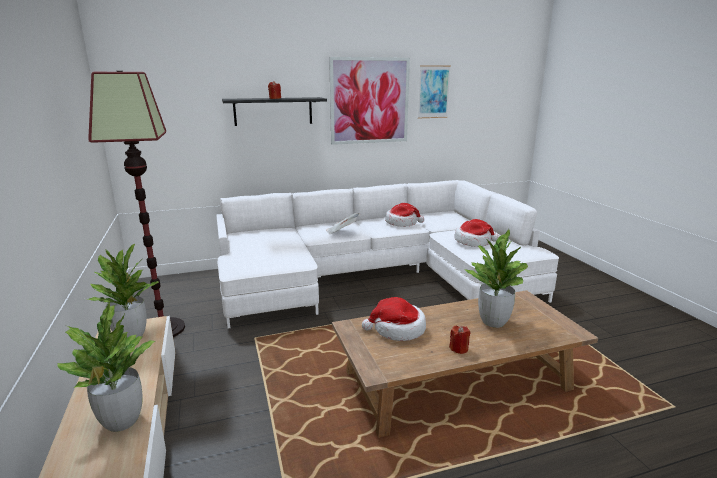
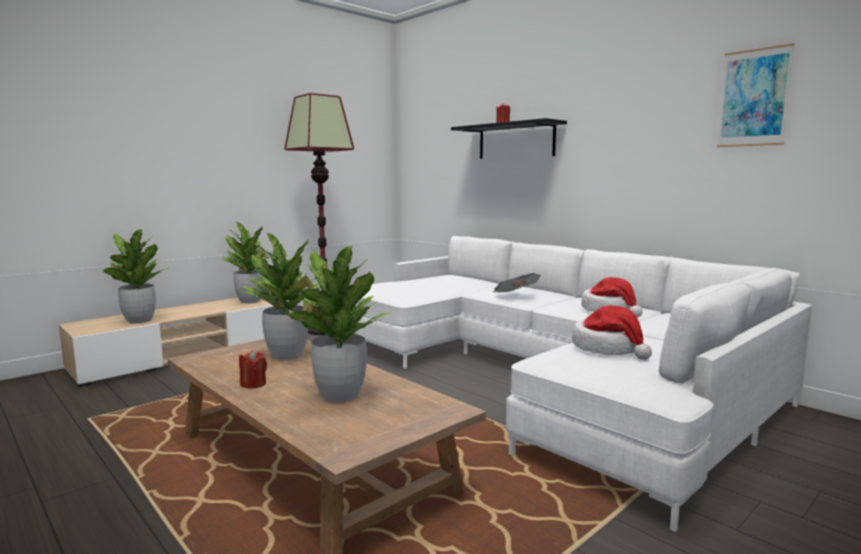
camera: 65 degrees right, 10 degrees down
(369, 101) = (633, 122): picture -> none
(397, 329) = (287, 355): hat -> potted plant

